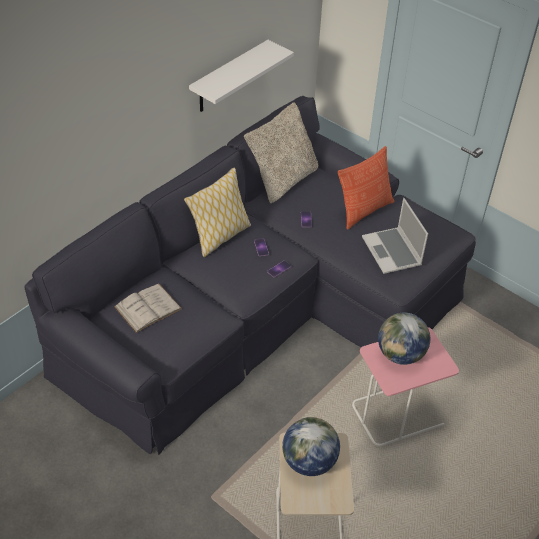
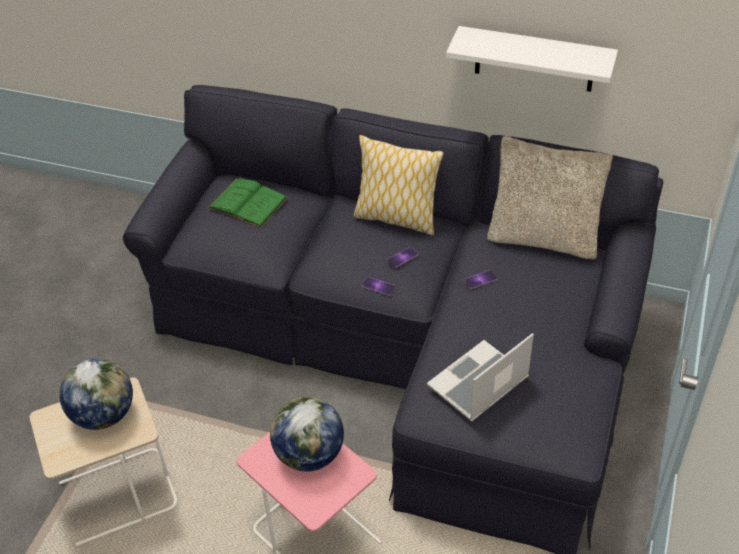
camera: 70 degrees right, 0 degrees up
(148, 308) = (247, 203): white book -> green book
(364, 211) = (540, 330): orange pillow -> none

